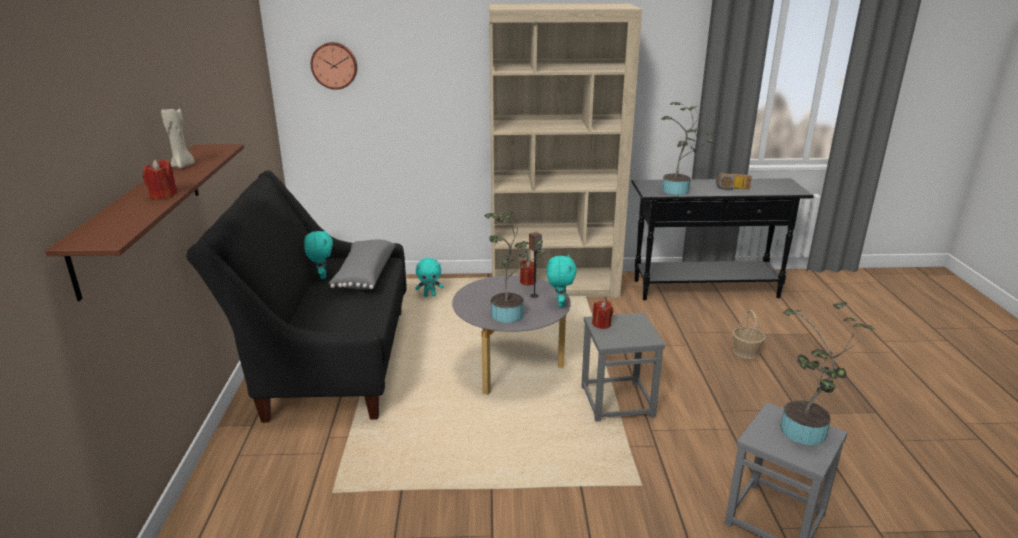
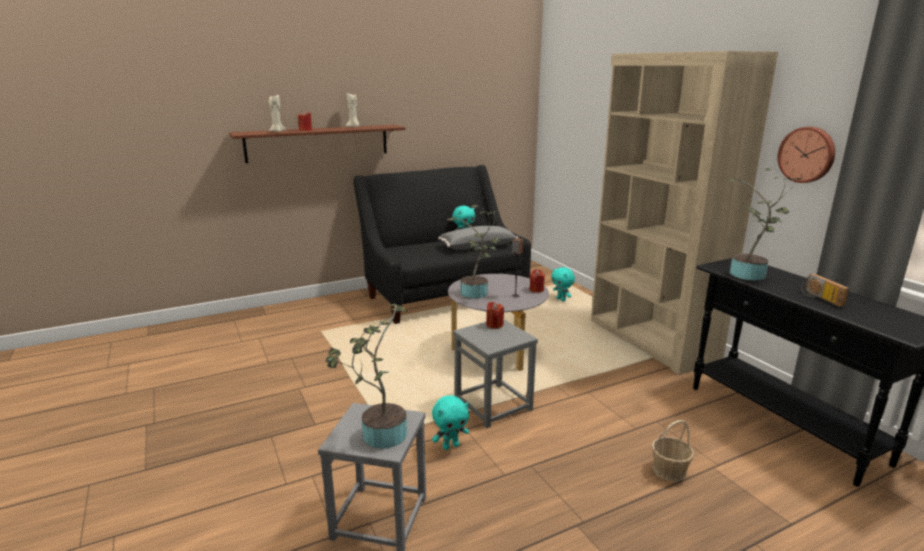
camera: 65 degrees right, 5 degrees down
(135, 214) = (277, 131): none -> beige candle
(334, 65) = (566, 103): wall clock -> wall clock (807, 154)
(559, 303) = (513, 306): turquoise plush toy -> turquoise plush toy (451, 446)

